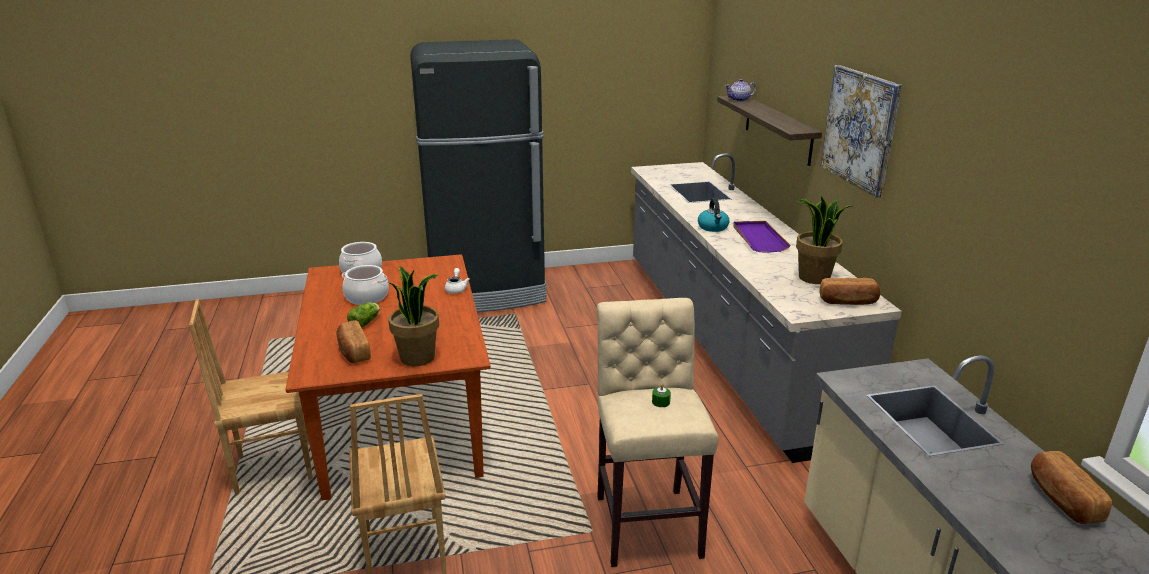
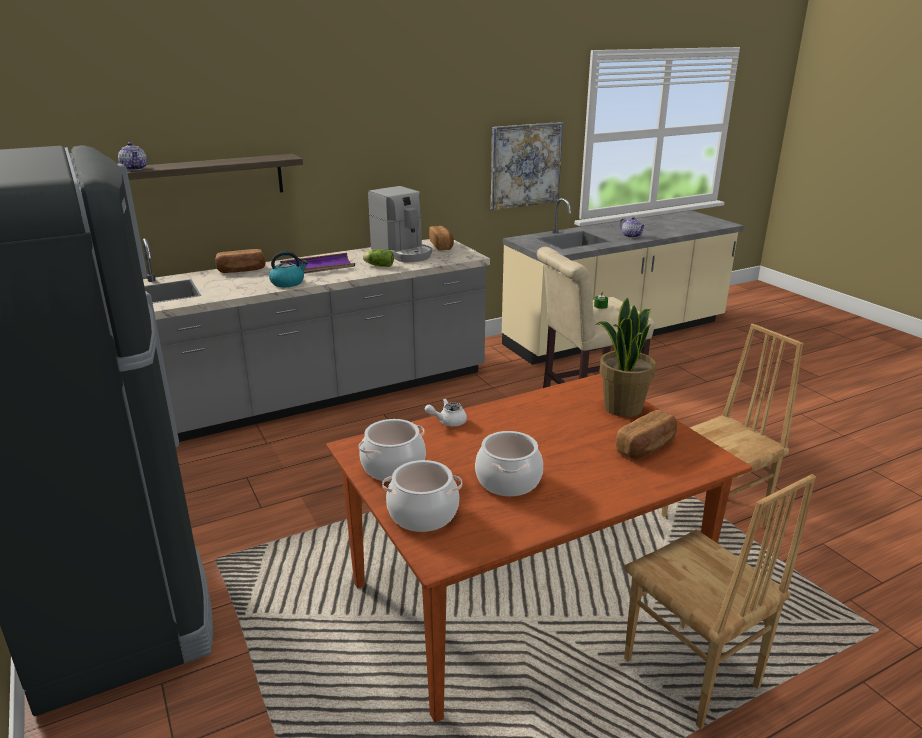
camera: 105 degrees left, 0 degrees up
(366, 322) = (576, 459): lettuce -> lettuce (378, 265)
(416, 268) = (393, 467): none -> cooking pot
(814, 278) = (403, 253): potted plant -> coffee machine
(860, 129) = (348, 131): picture -> picture (525, 165)
(980, 493) = (631, 236): none -> teapot
(1062, 499) = (619, 226): bread -> bread (241, 270)

